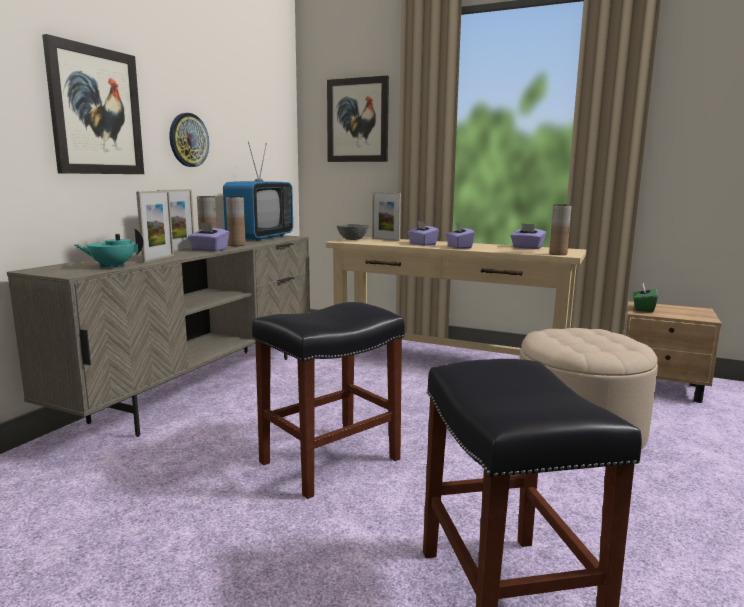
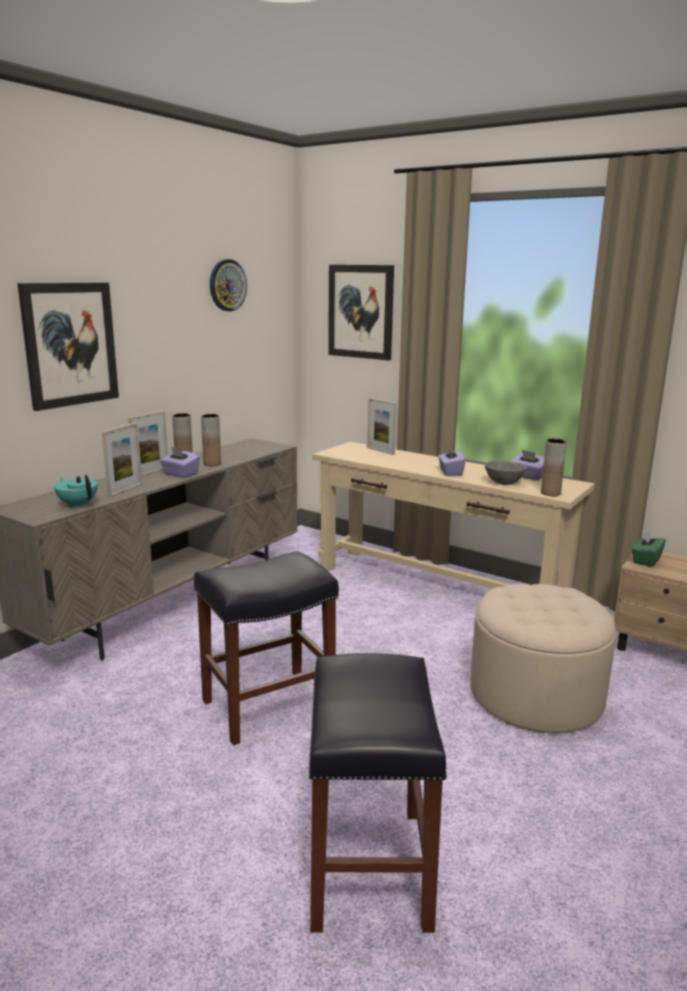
camera: 10 degrees right, 5 degrees up
(112, 266) = (78, 505): turquoise teapot -> turquoise teapot turned 45 degrees clockwise
(188, 140) = (167, 353): wall clock -> wall clock (227, 285)
(260, 238) = (244, 447): television -> none
(352, 239) = (344, 449): grey bowl -> grey bowl (504, 483)
(422, 244) = (413, 464): purple tissue box -> none

